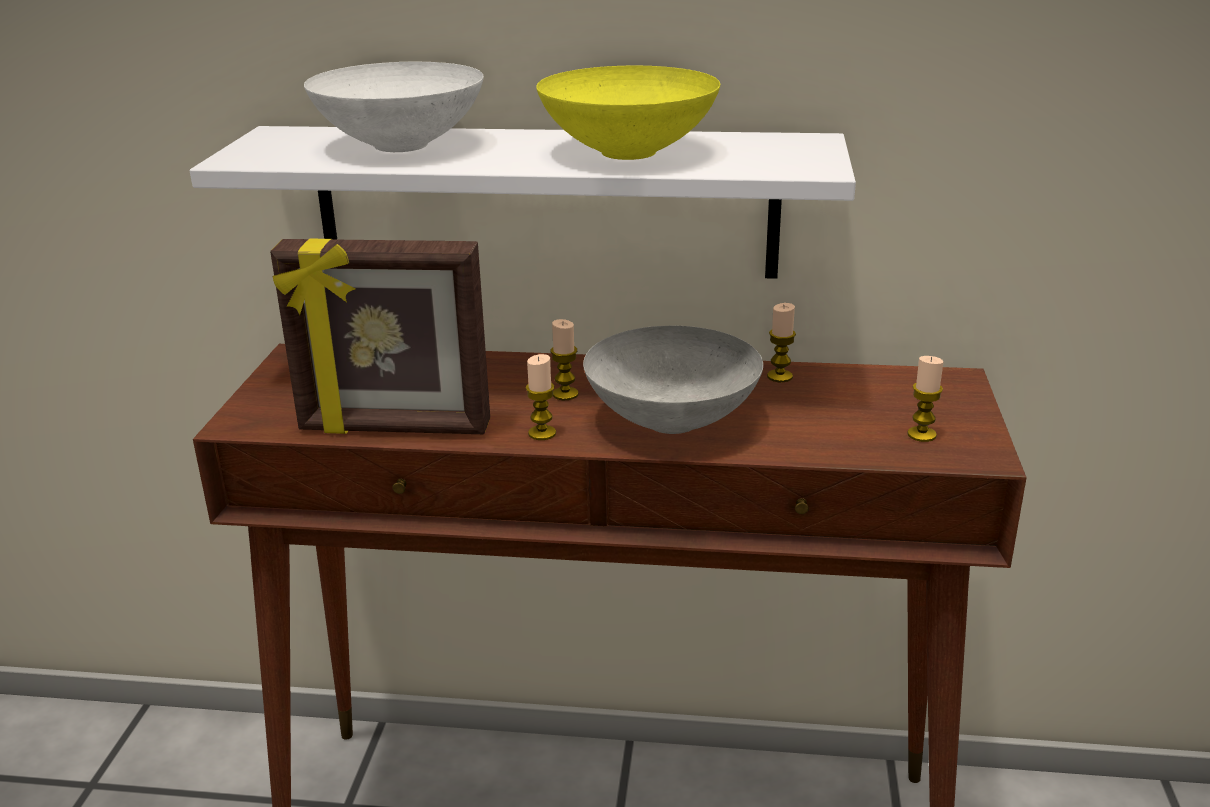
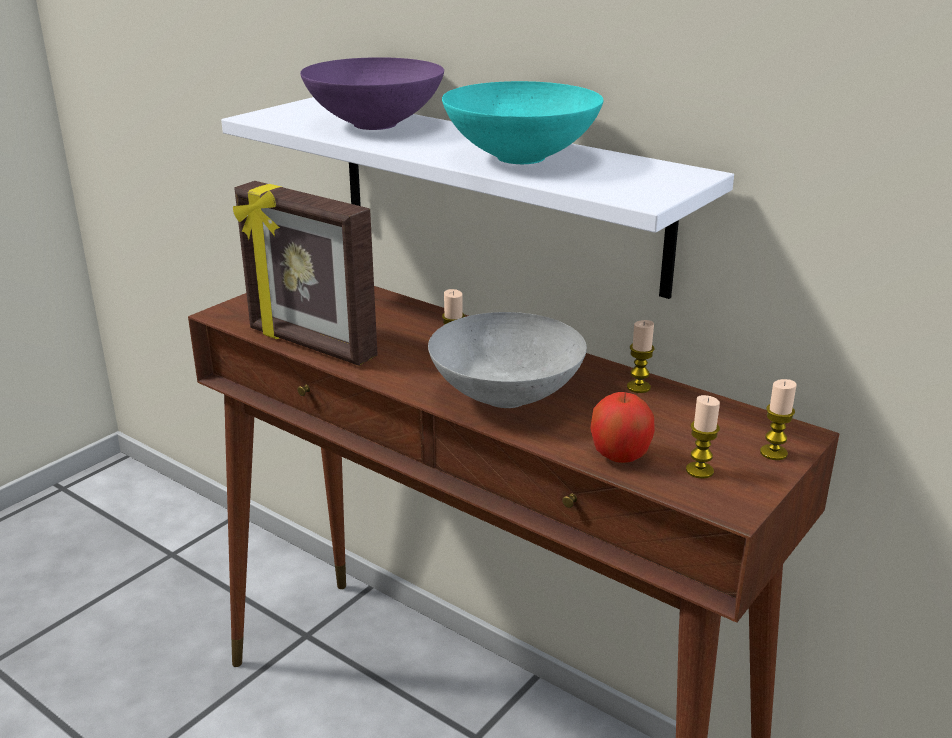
camera: 30 degrees right, 0 degrees up
(399, 146) = (373, 125): white bowl -> purple bowl
(542, 433) = (401, 377): candle -> candle (773, 453)
(631, 152) = (523, 158): yellow bowl -> turquoise bowl
(842, 443) = (620, 455): none -> apple

